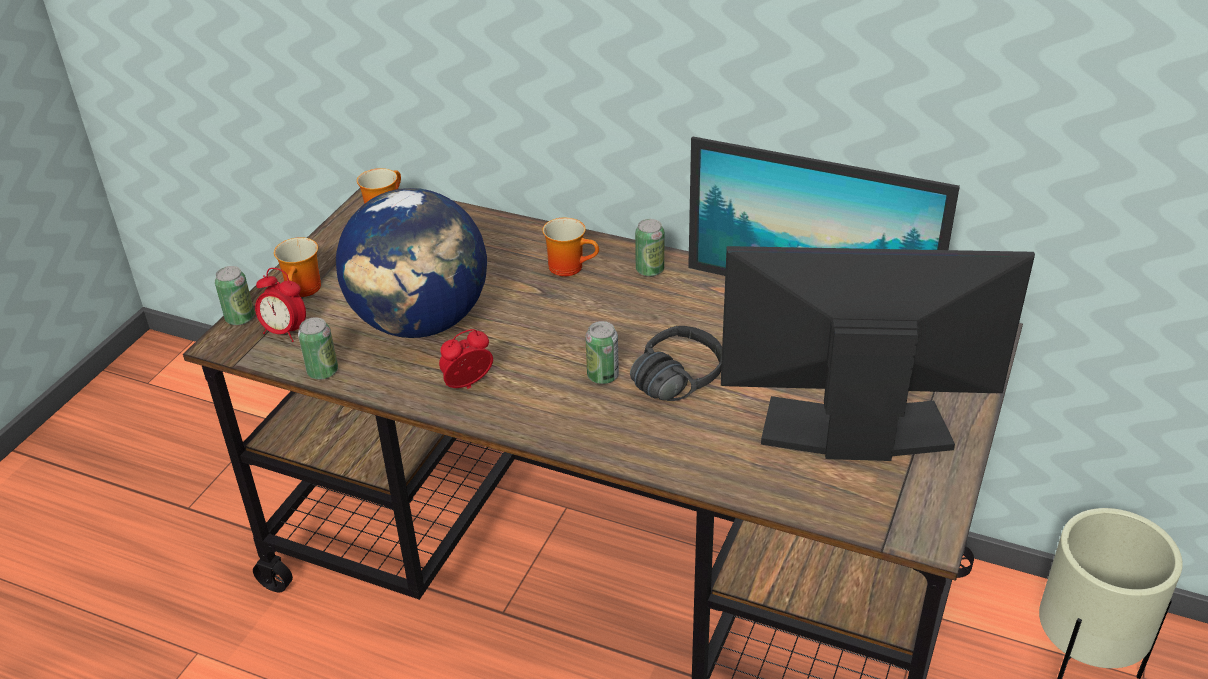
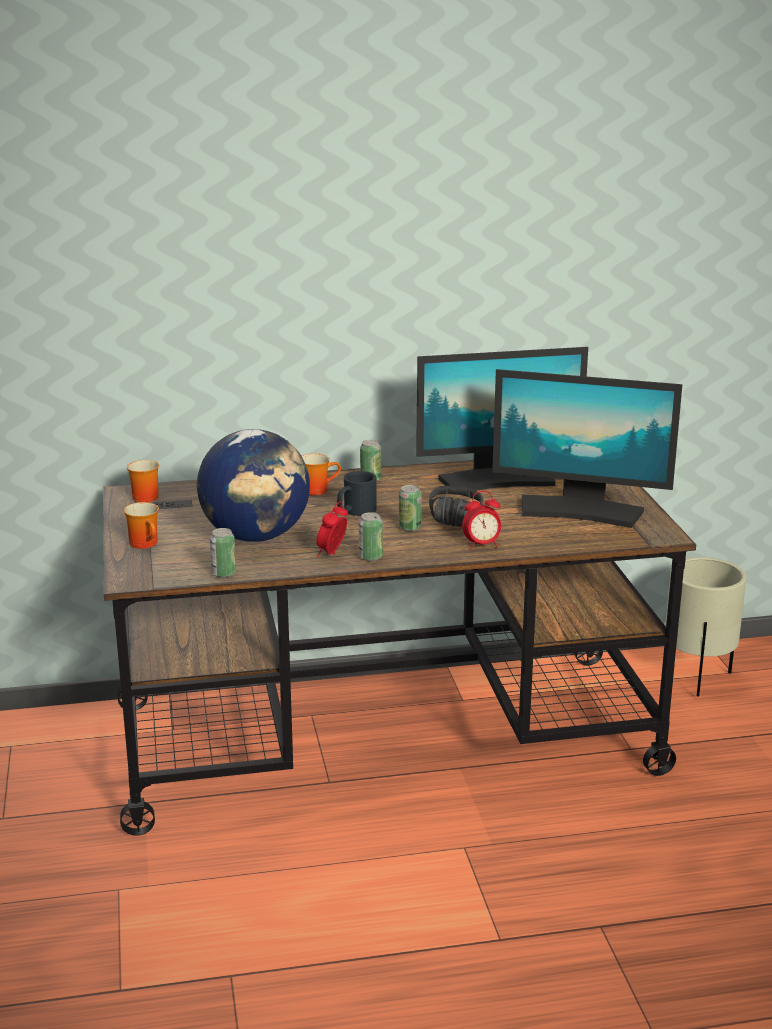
camera: 35 degrees left, 15 degrees down
(240, 318) = (120, 568): can -> can (370, 557)
(285, 332) = (165, 565): alarm clock -> alarm clock (482, 545)
(571, 321) = (355, 511): none -> black mug
(854, 432) = (580, 511): monitor -> monitor turned 135 degrees counterclockwise

